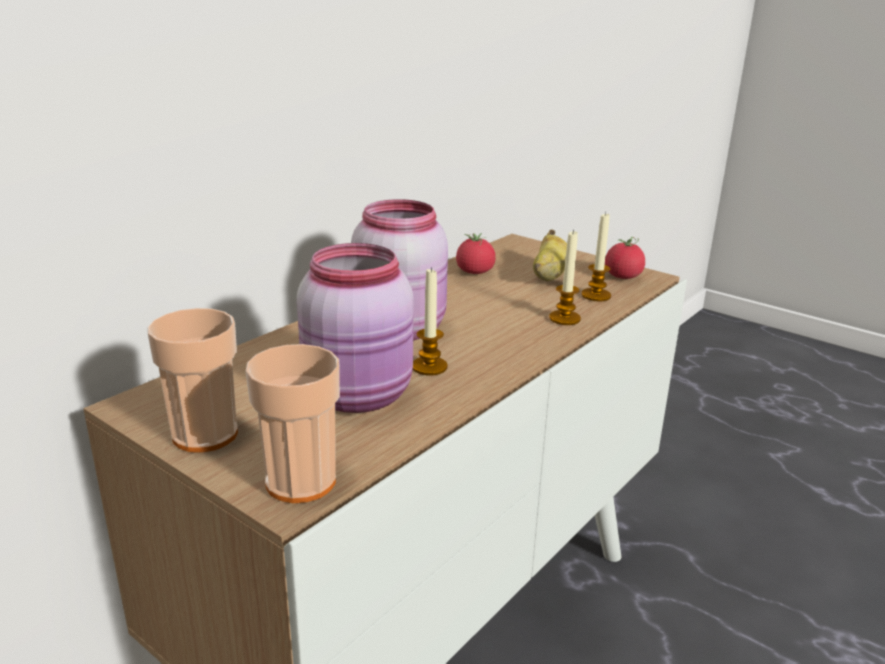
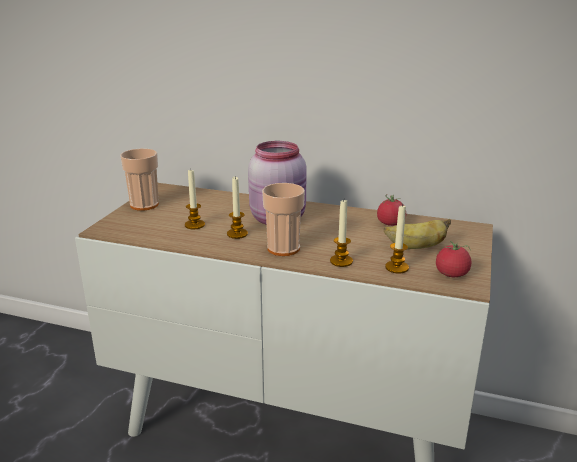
camera: 70 degrees right, 0 degrees up
(300, 482) = (115, 228): cup -> cup (283, 248)
(361, 396) = (194, 225): pink jar -> candle

